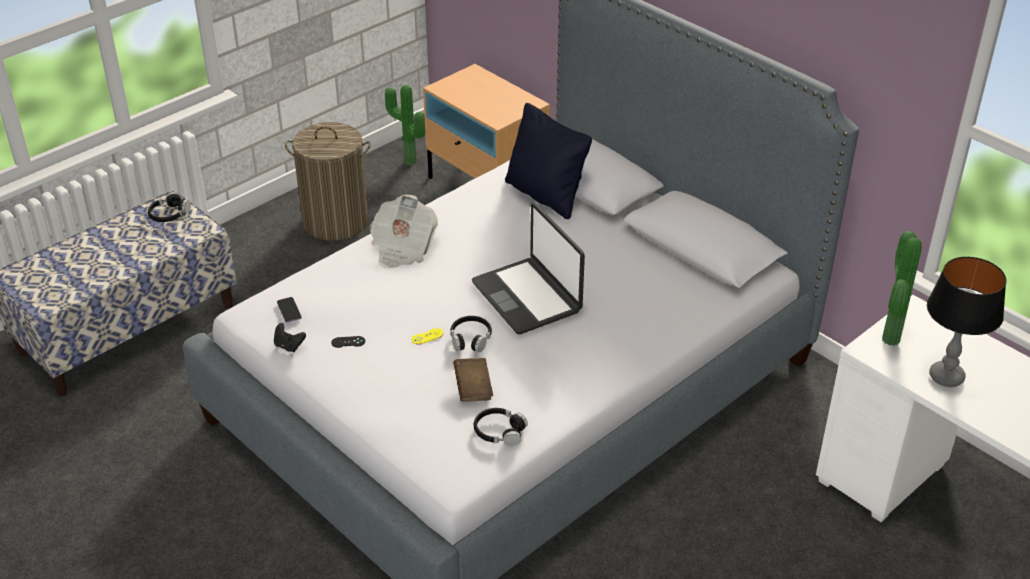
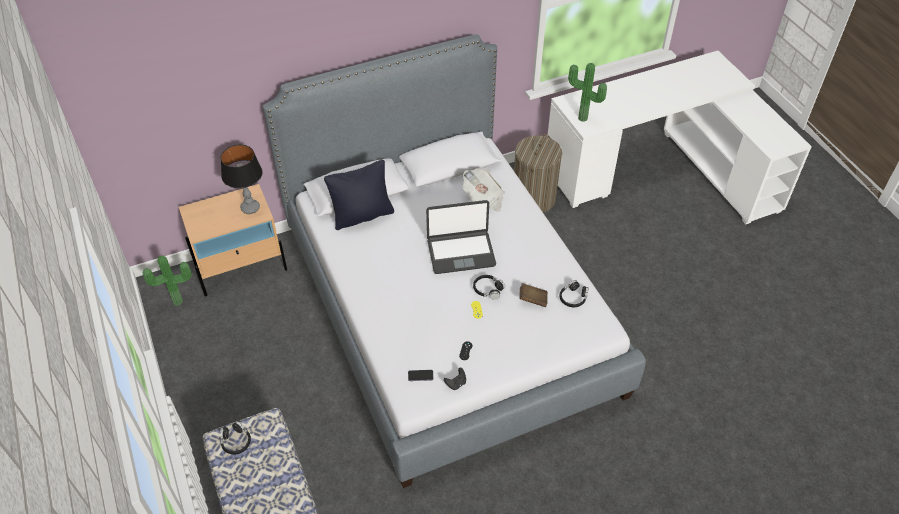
camera: 70 degrees left, 10 degrees up
(336, 221) = (222, 364): laundry basket -> laundry basket (533, 198)
(402, 248) = (381, 300): newspaper -> newspaper (483, 198)
(946, 376) = (616, 111): table lamp -> table lamp (250, 208)

